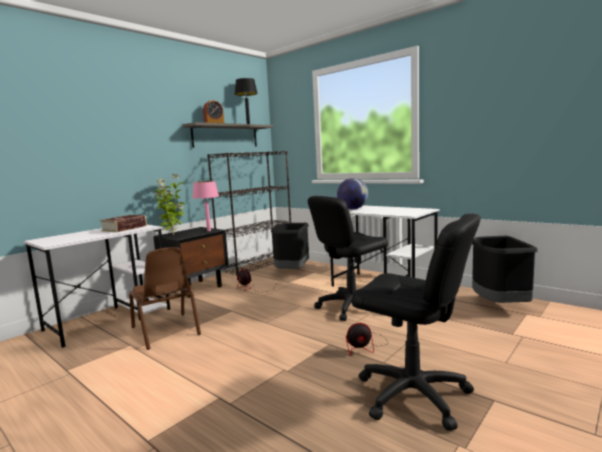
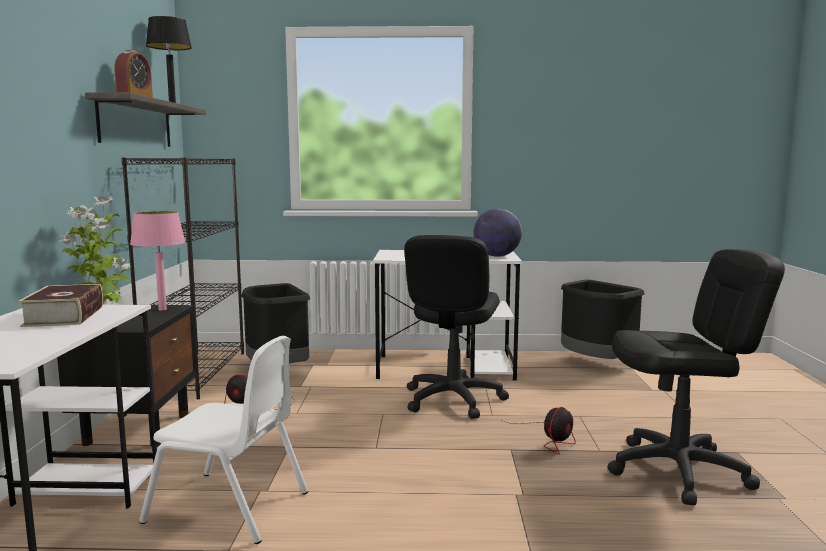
camera: 40 degrees left, 0 degrees up
(166, 331) = (229, 507): brown chair -> white chair
(353, 209) = (401, 255): globe -> globe (497, 256)

